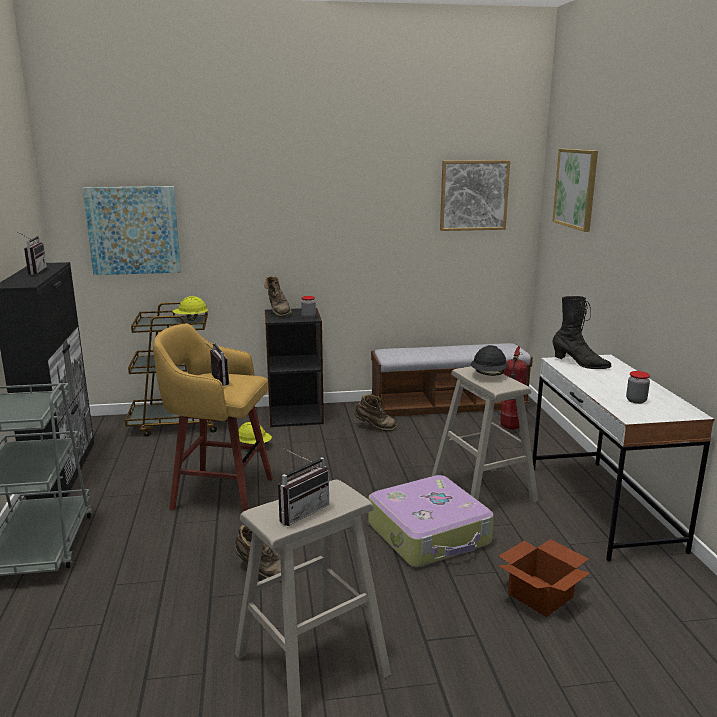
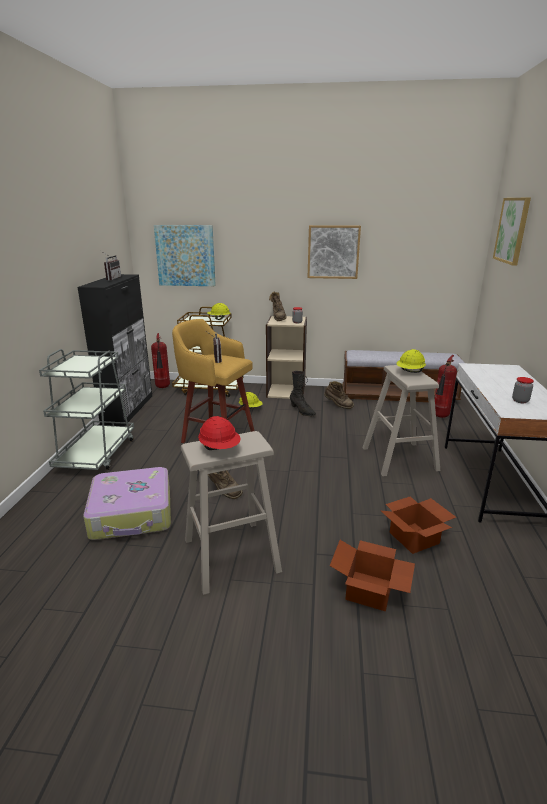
camera: 15 degrees right, 5 degrees up
(106, 428) = (163, 387): none -> fire extinguisher
(295, 415) = (286, 391): black bookcase -> beige bookcase
(300, 511) = (220, 449): radio -> red hard hat
(430, 534) = (348, 482): suitcase -> suitcase (132, 514)
(473, 195) = (432, 236): picture -> picture (333, 252)
(488, 375) = (410, 372): black hard hat -> yellow hard hat
(514, 677) = (370, 591): none -> cardboard box
(580, 364) = (488, 370): black boot -> black boot (302, 411)

